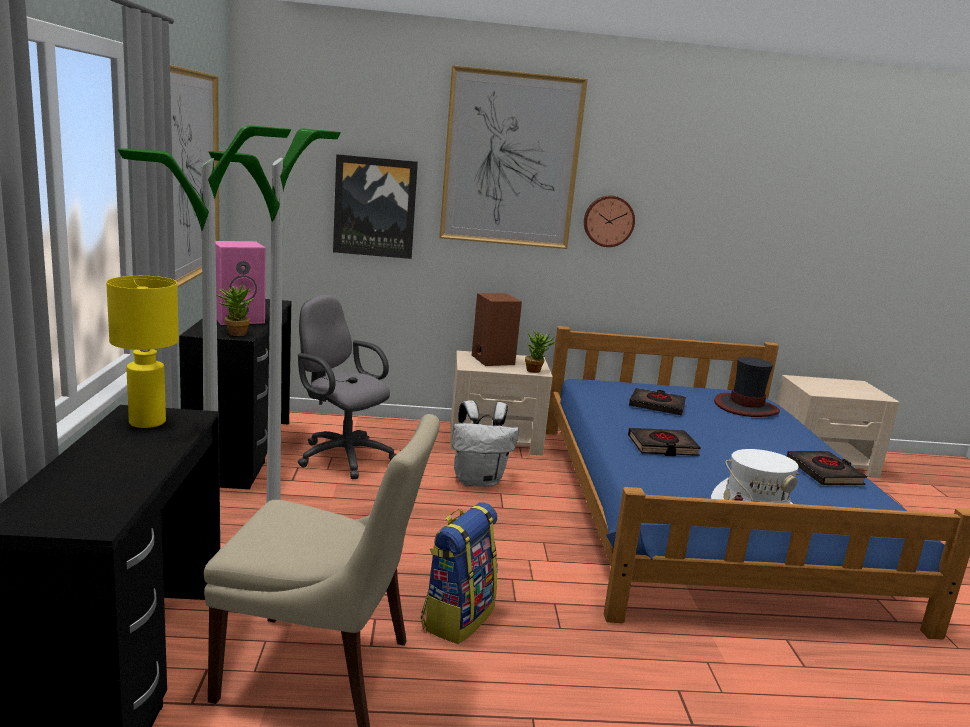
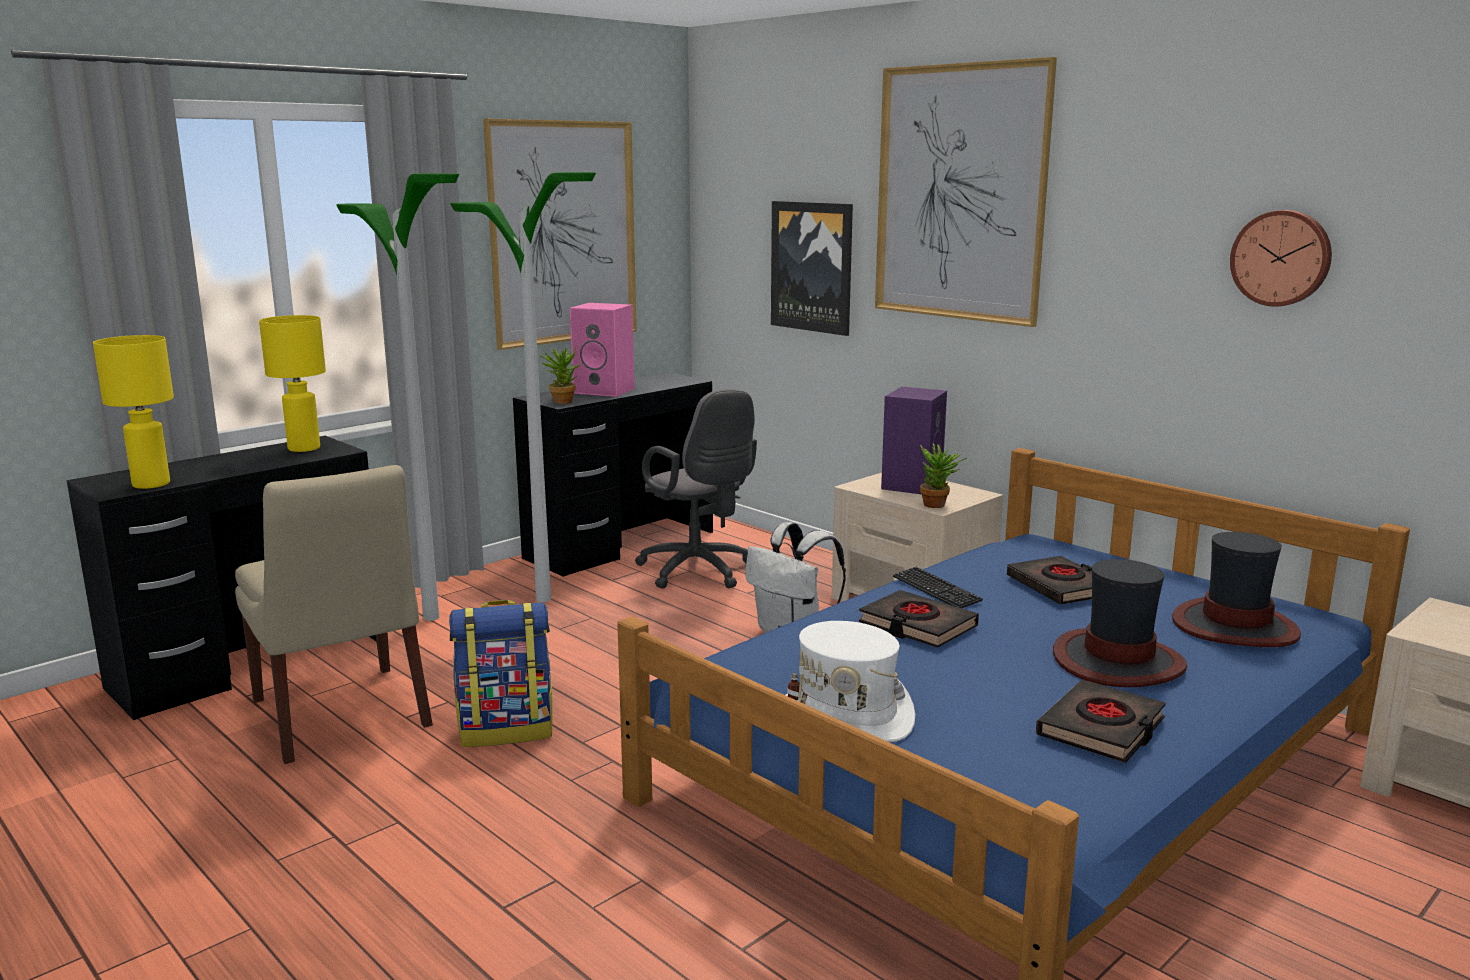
camera: 50 degrees right, 0 degrees up
(110, 502) = (152, 484): none -> yellow table lamp
(341, 456) = (699, 572): grey office chair -> grey office chair turned 150 degrees clockwise
(491, 359) = (911, 484): brown speaker -> purple speaker
(608, 221) = (1096, 282): wall clock -> wall clock (1281, 258)
(621, 423) = (936, 590): none -> keyboard
(757, 438) = (1117, 661): none -> hat

